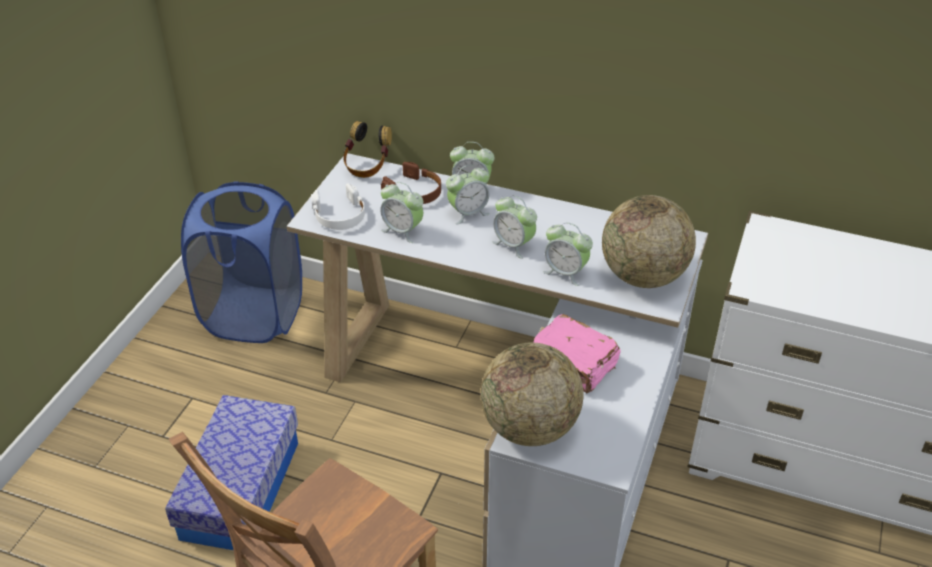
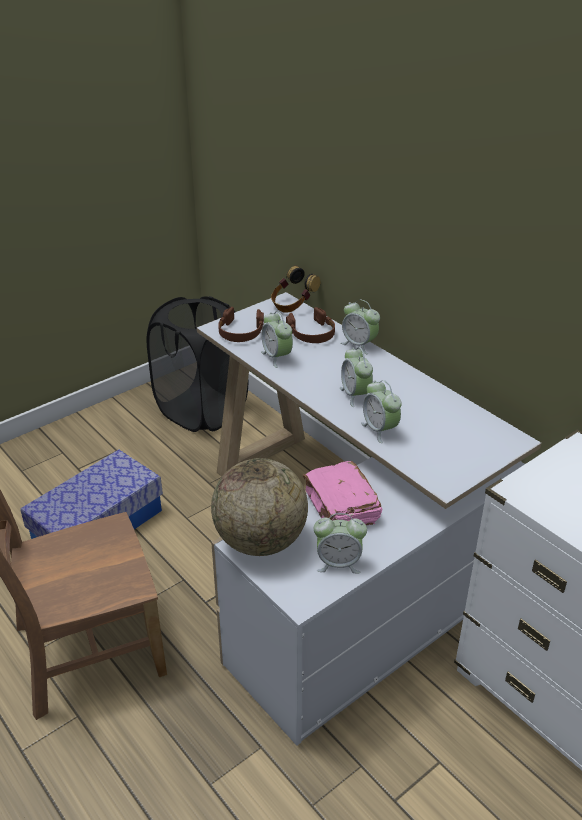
camera: 30 degrees right, 5 degrees down
(253, 315) = (201, 410): blue laundry basket -> black laundry basket
(339, 215) = (240, 332): white headphones -> brown headphones
(468, 213) = (340, 361): alarm clock -> alarm clock (338, 563)
(643, 276) = (446, 456): globe -> none

